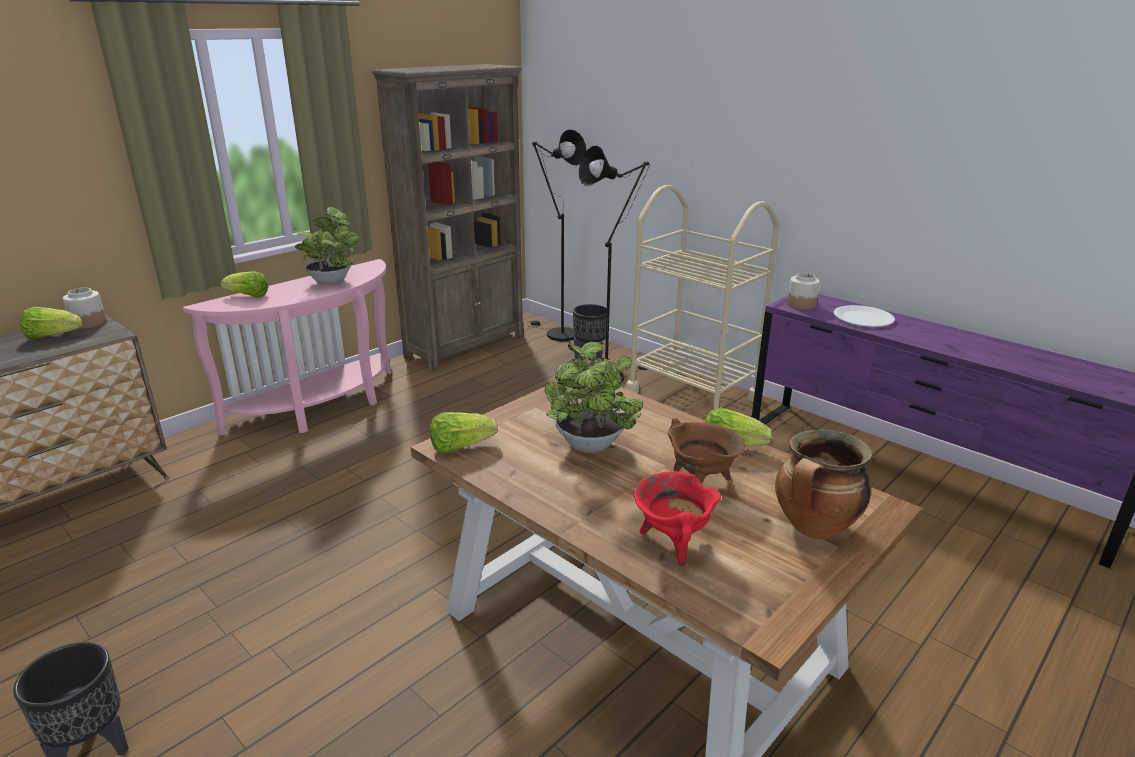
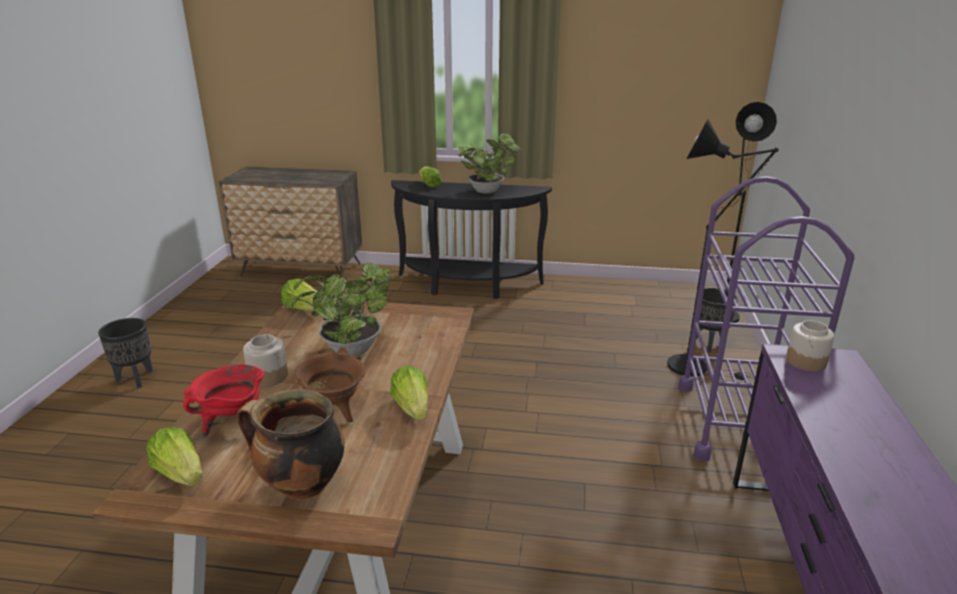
camera: 55 degrees right, 0 degrees up
(52, 336) = (313, 175): lettuce -> lettuce (181, 474)
(88, 323) = (338, 174): jar -> jar (268, 376)
(323, 408) = (467, 286): pink console table -> black console table
(466, 347) = (626, 290): brown bookcase -> none
(692, 395) = (736, 423): beige cart -> purple cart
(863, 318) = (843, 409): white plate -> none

